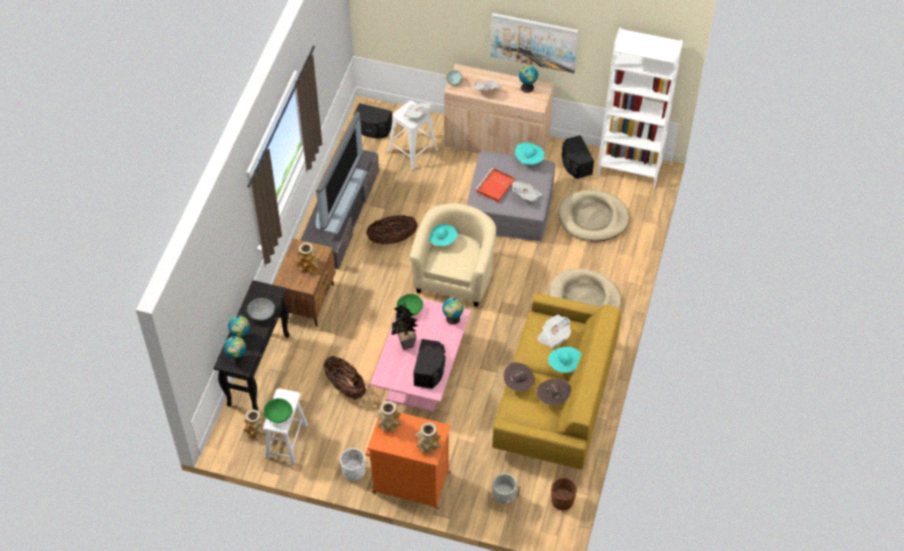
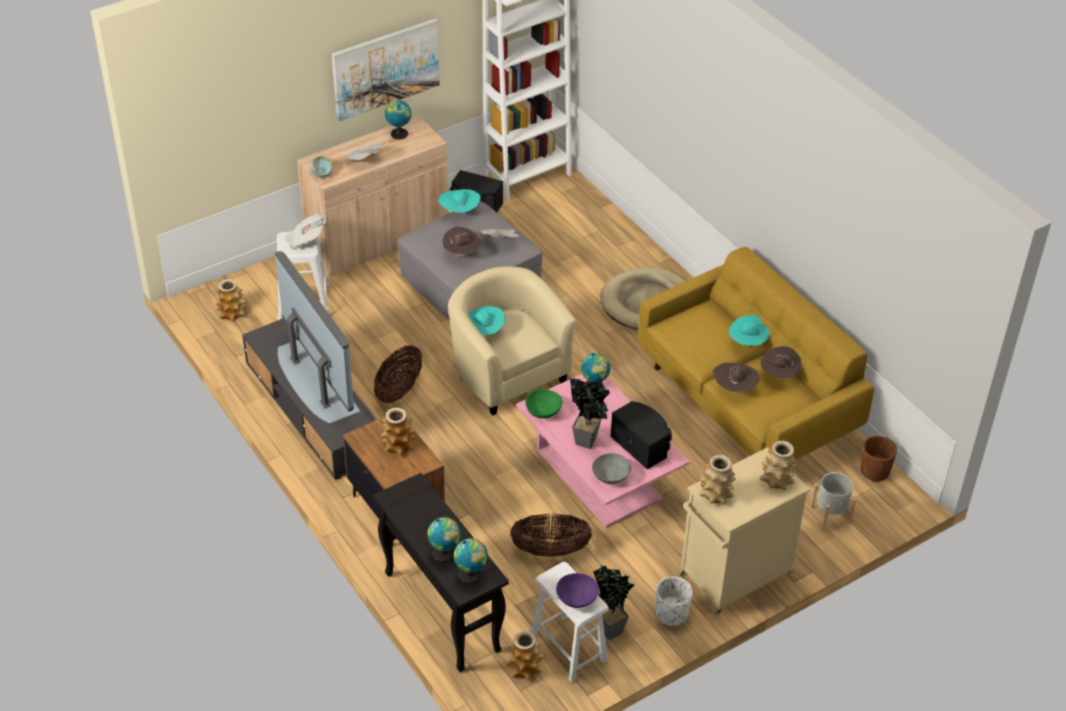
camera: 50 degrees left, 10 degrees down
(261, 314) = (432, 516): grey bowl -> grey bowl (611, 476)
(278, 415) = (576, 599): green bowl -> purple bowl
(318, 450) = (610, 627): none -> potted plant
(372, 129) = (232, 313): black speaker -> vase
(409, 482) = (733, 575): orange cabinet -> beige cabinet
(495, 187) = (461, 254): red tray -> brown hat
(553, 336) = (702, 328): newspaper -> none
(593, 218) = (556, 236): beige dog bed -> none

